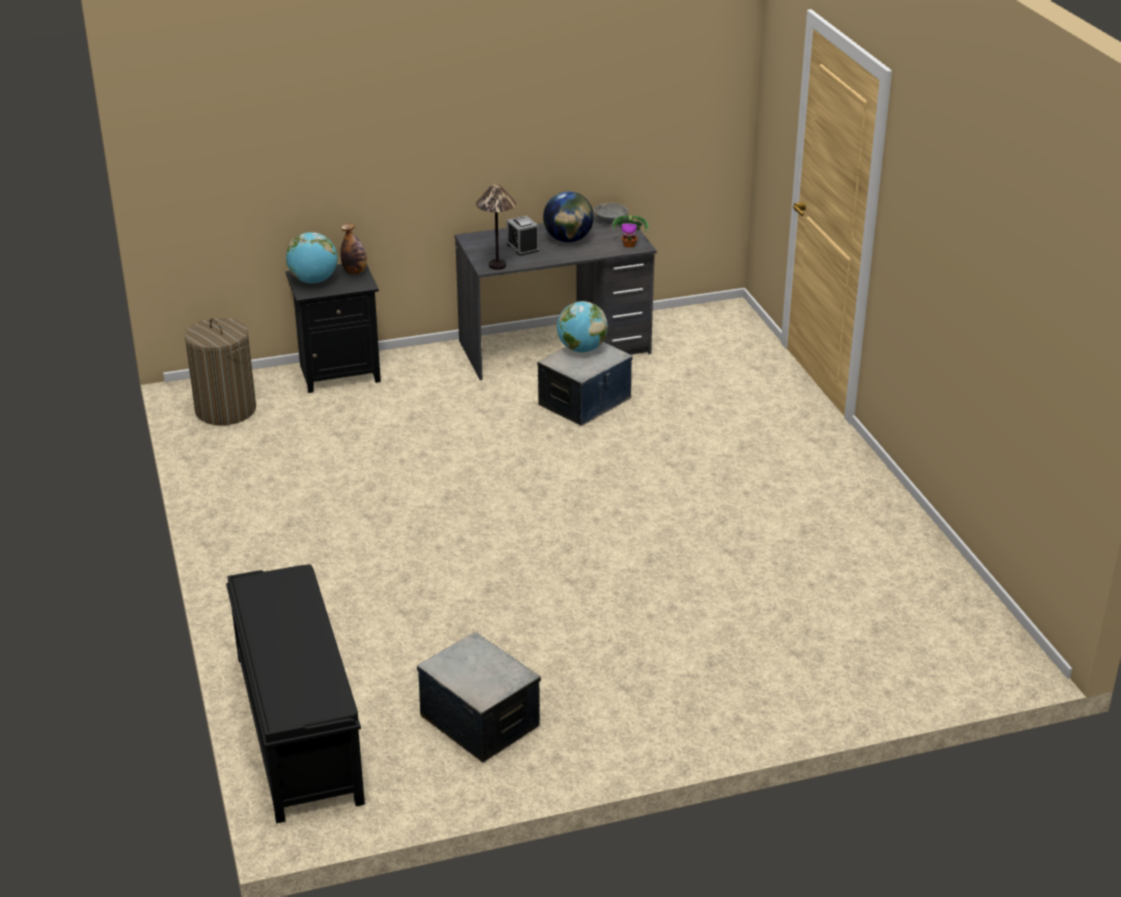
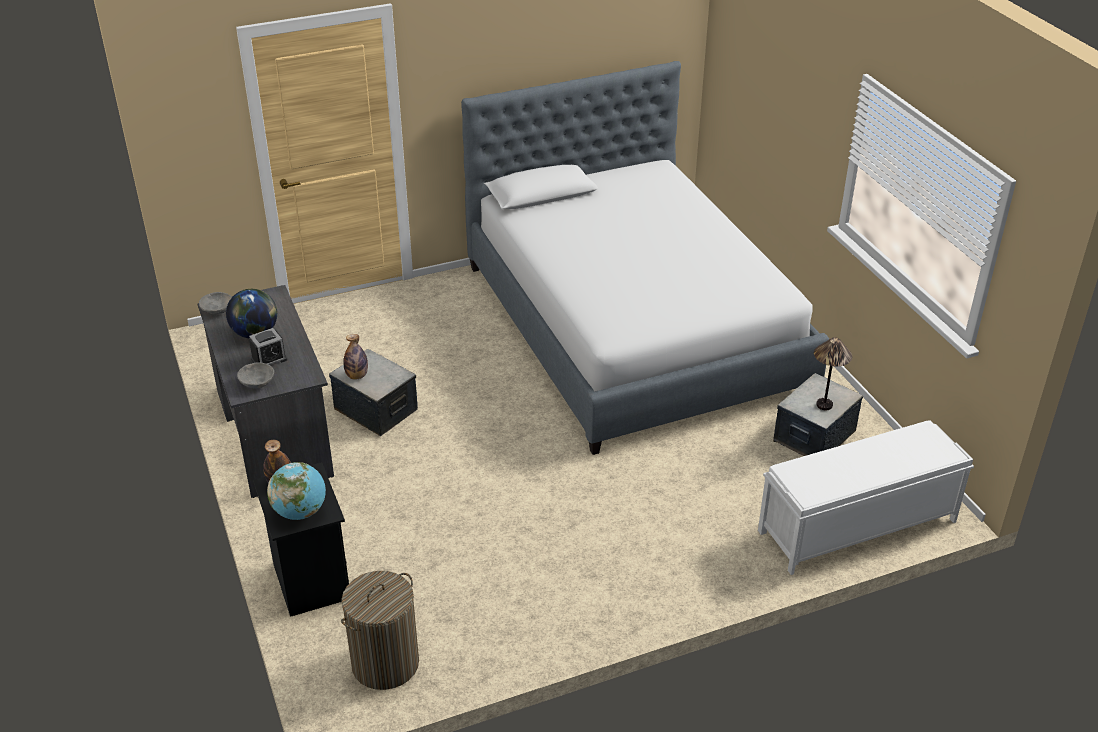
camera: 95 degrees left, 5 degrees up
(297, 727) = (856, 527): black bench -> white bench
(485, 243) = (256, 383): none -> grey bowl
(497, 265) = (308, 372): table lamp -> table lamp (824, 405)
(581, 349) = (357, 376): globe -> bottle
(629, 245) = (272, 298): potted plant -> none
(741, 588) = (632, 327): none -> bed

